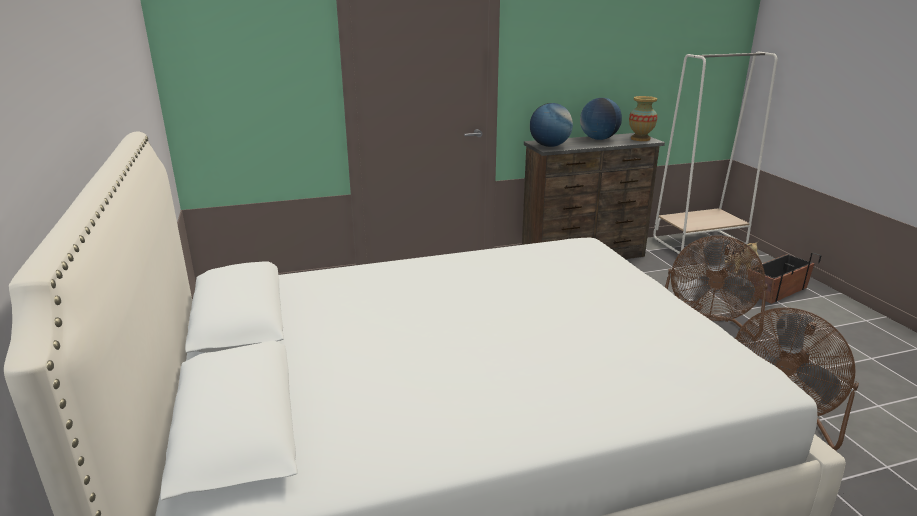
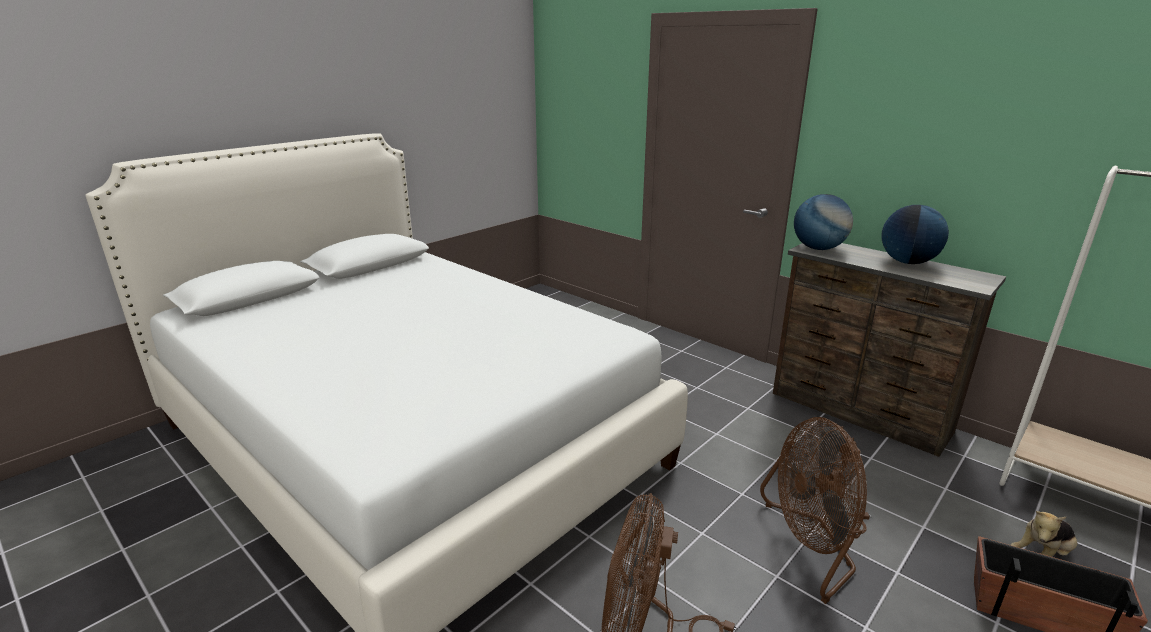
camera: 60 degrees right, 0 degrees up
(640, 139) = (967, 280): vase -> none

